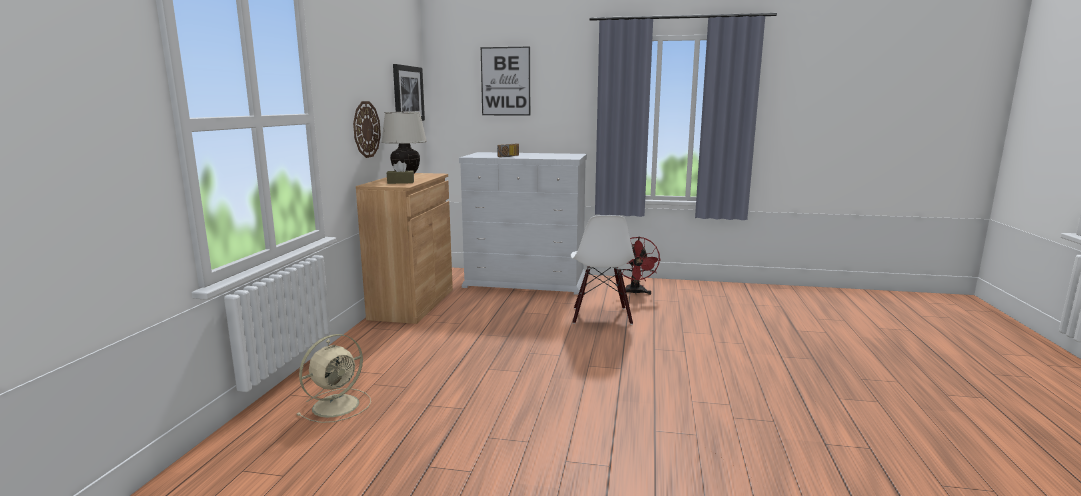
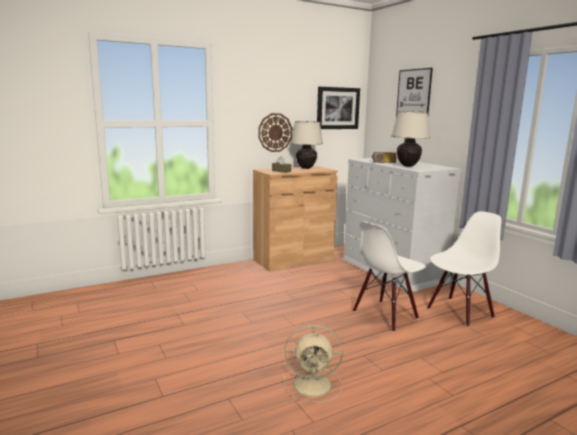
camera: 50 degrees right, 0 degrees up
(337, 405) = (152, 294): beige fan -> beige fan (314, 385)
(542, 156) = (407, 165): none -> beige table lamp
(635, 293) = (459, 312): red fan -> white chair

